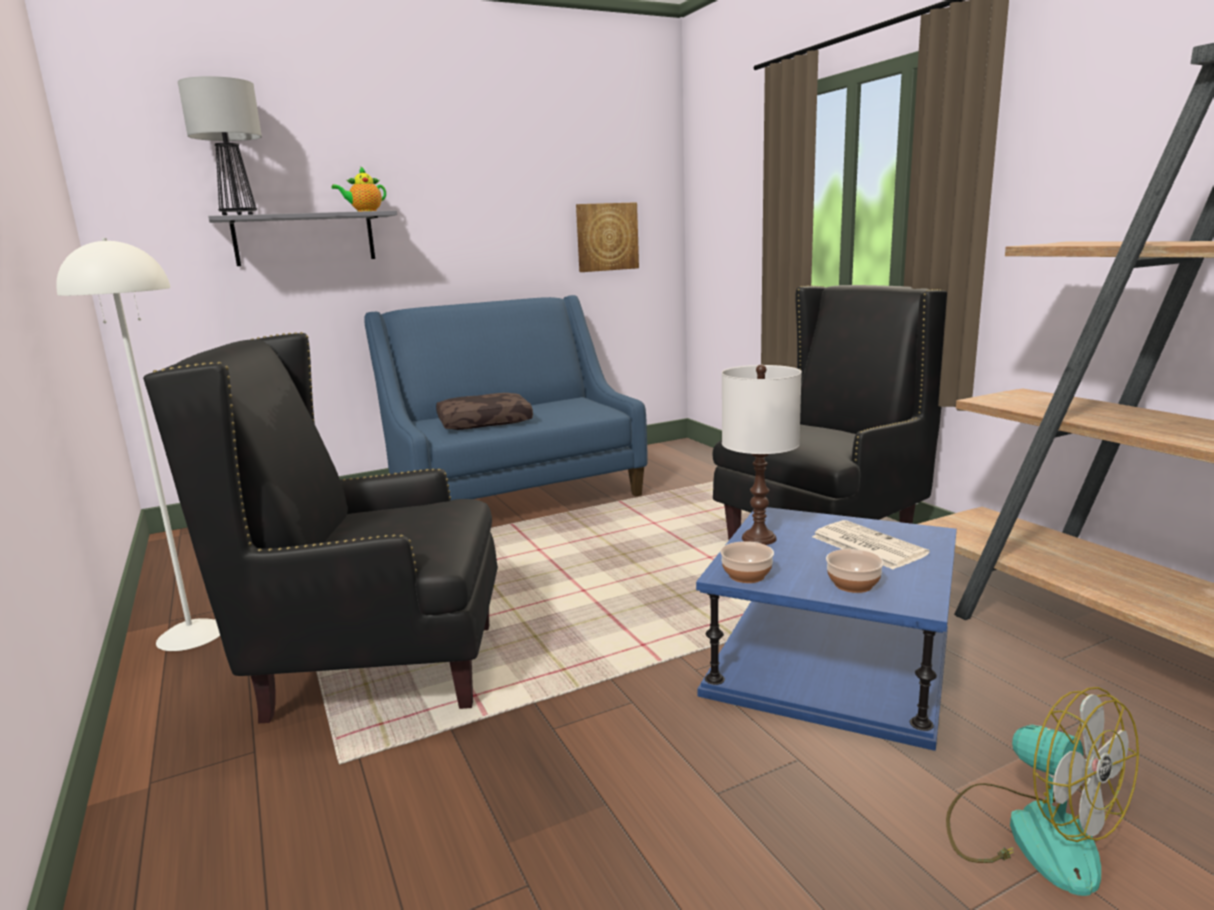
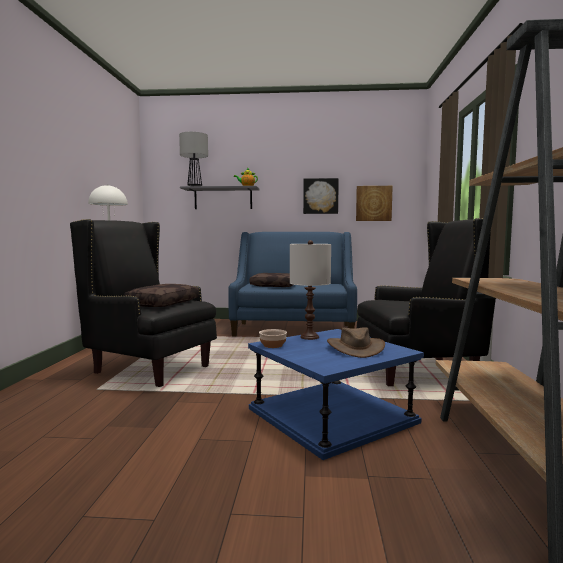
camera: 30 degrees right, 10 degrees down
(407, 527) = (163, 303): none -> brown pillow
(512, 226) = (320, 196): none -> picture
(852, 584) = (312, 357): bowl -> none
(866, 545) = (355, 348): newspaper -> brown hat
(1030, 833) = (312, 504): fan -> none

